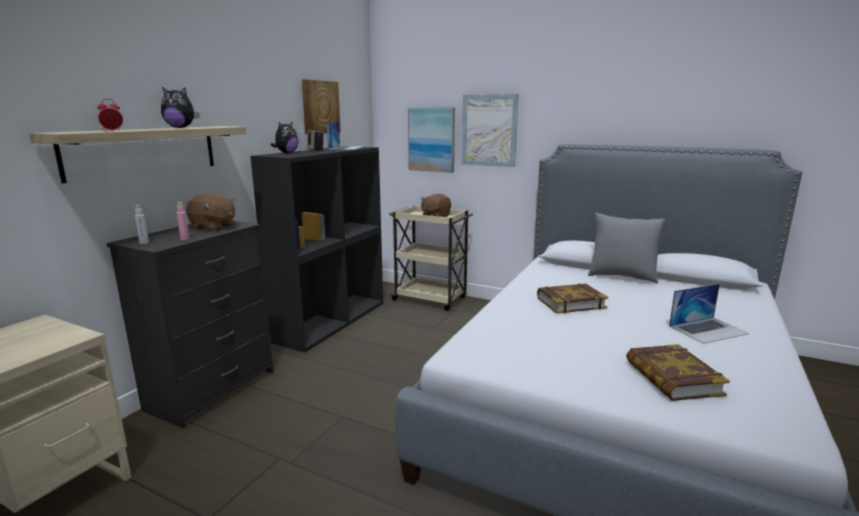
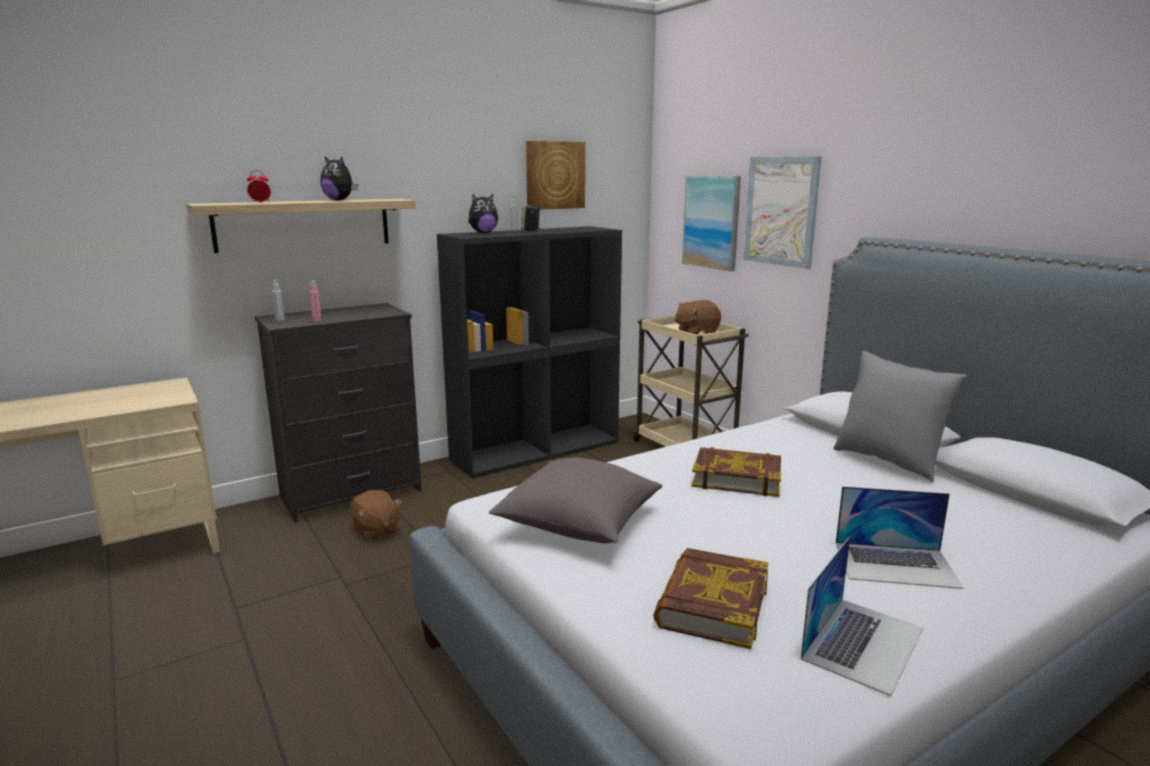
camera: 30 degrees right, 0 degrees up
(213, 227) = (363, 312): brown plush toy -> brown plush toy (376, 530)
(346, 148) = (578, 229): laptop -> laptop (863, 643)
(533, 353) = (578, 524): none -> grey pillow

